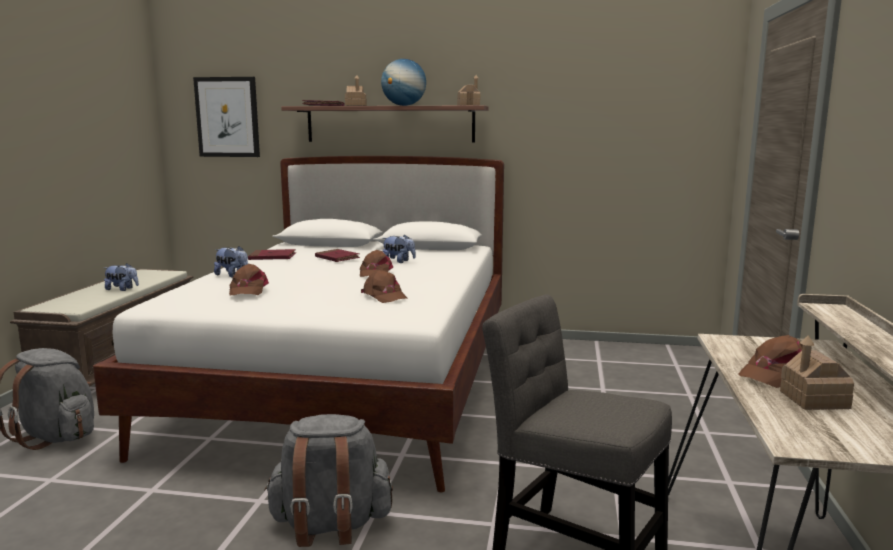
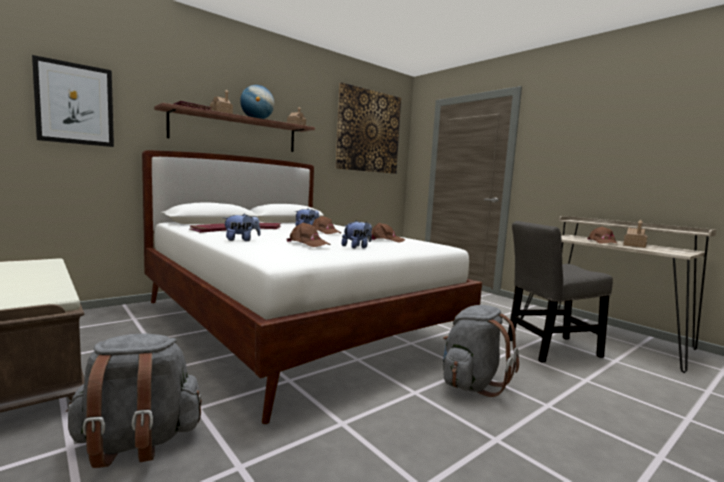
camera: 50 degrees left, 5 degrees down
(122, 289) = (45, 277): plush toy -> plush toy (357, 247)
(628, 91) = (368, 131): none -> picture

